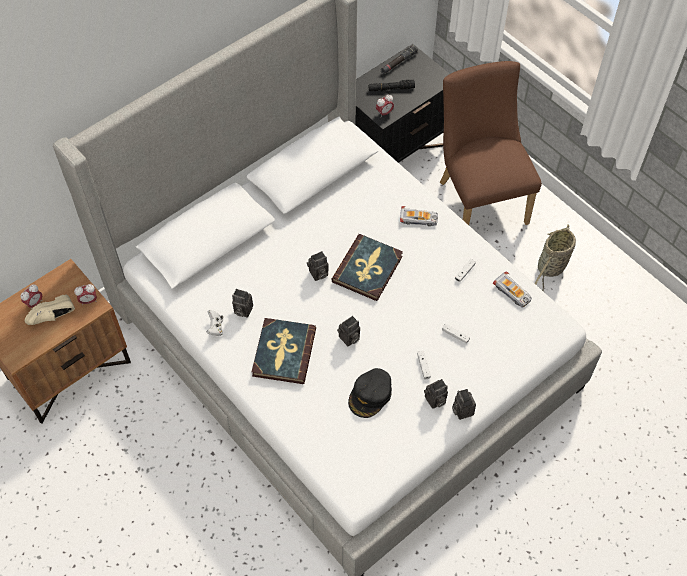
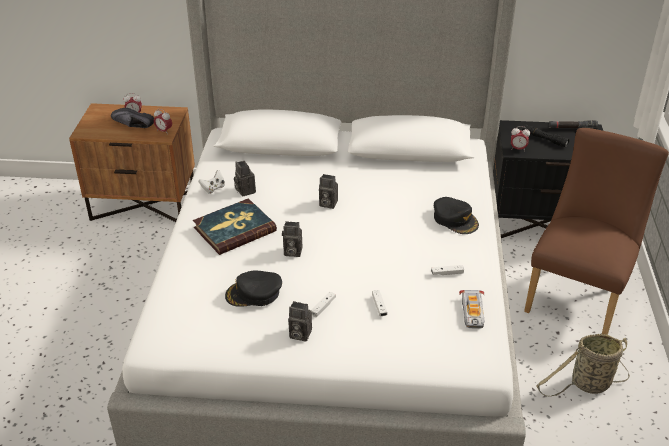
camera: 45 degrees right, 20 degrees down
(53, 317) = (133, 127): beige shoe -> black shoe
(368, 269) = (368, 223): book -> none
(418, 219) = (455, 219): toy car -> black cap
(461, 410) = (311, 356): camera -> none

